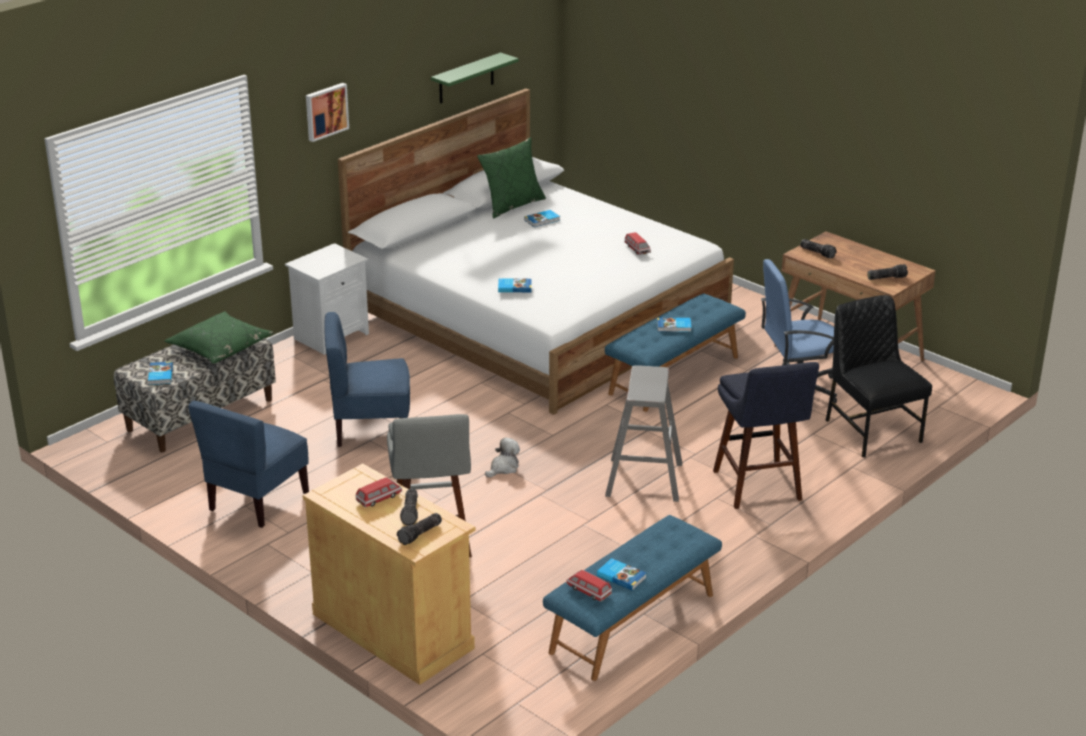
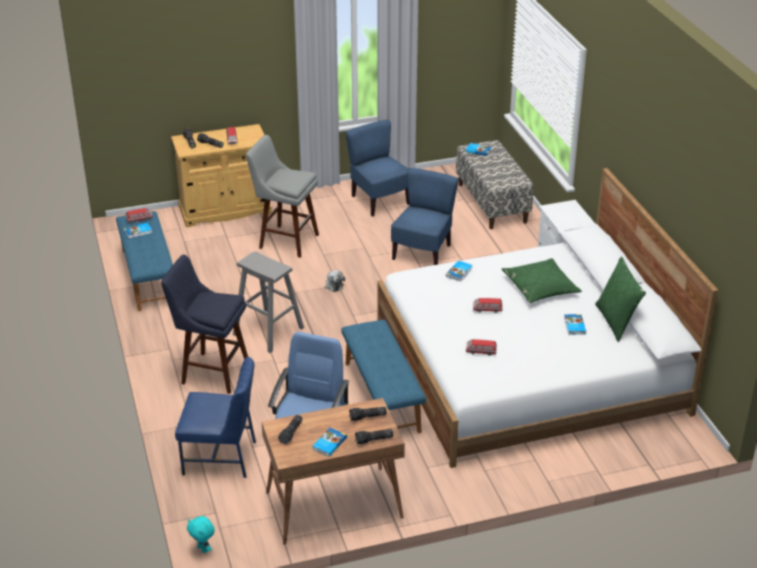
camera: 120 degrees right, 5 degrees up
(220, 347) = (498, 174): green pillow -> green pillow (540, 287)
(325, 111) = (612, 127): picture -> none
(466, 79) = (686, 221): green shelf -> none
(565, 260) = (487, 309): none -> toy car
(674, 327) = (377, 353): book -> book (329, 443)
(841, 243) = (374, 440): none -> flashlight
(871, 430) = (221, 457): black chair -> blue chair
(984, 396) = (203, 549): none -> turquoise plush toy

